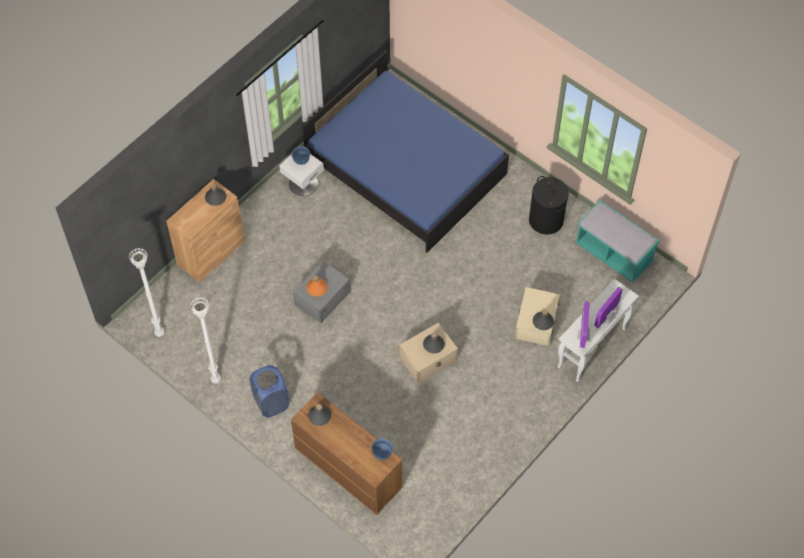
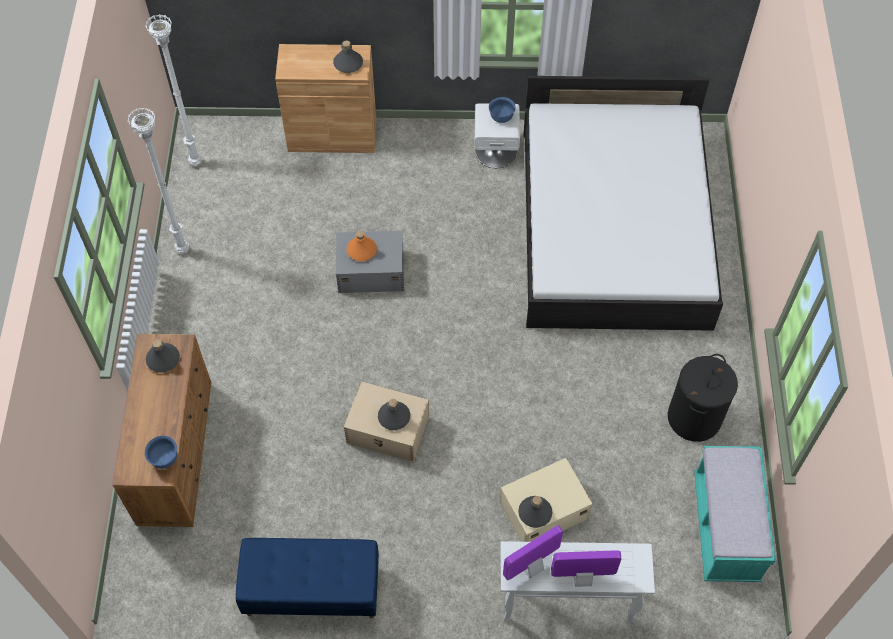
camera: 50 degrees right, 0 degrees up
(271, 402) = (198, 318): blue laundry basket -> none
(405, 168) = (613, 228): blue bed -> white bed
(487, 456) = (311, 590): none -> blue bench

